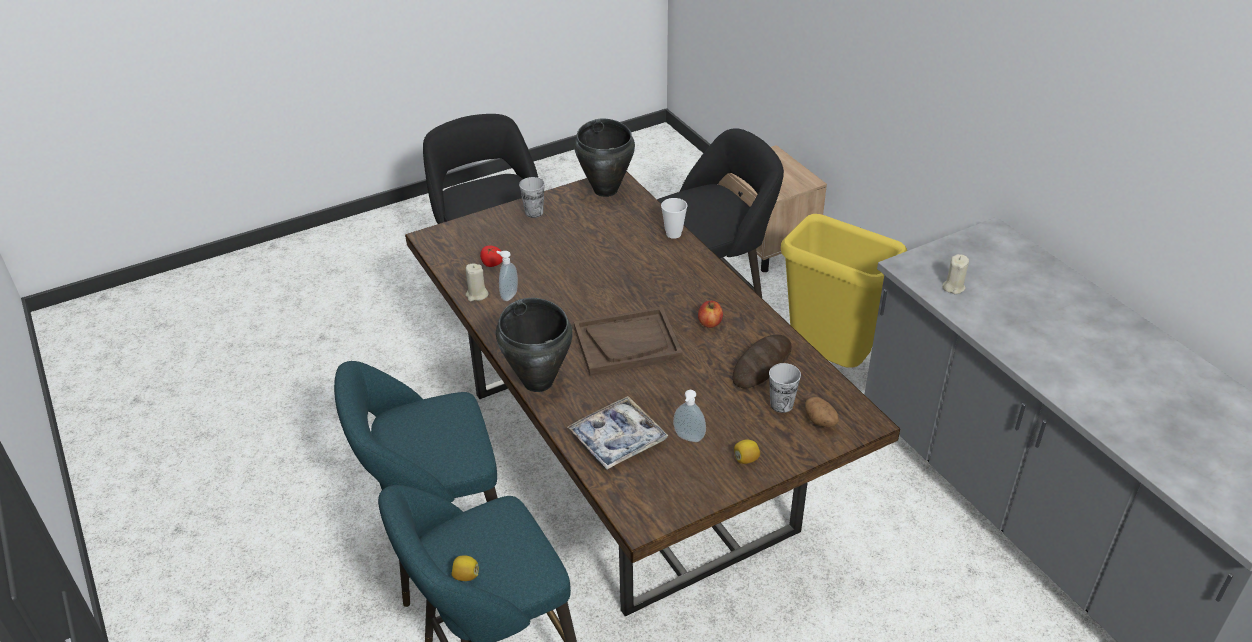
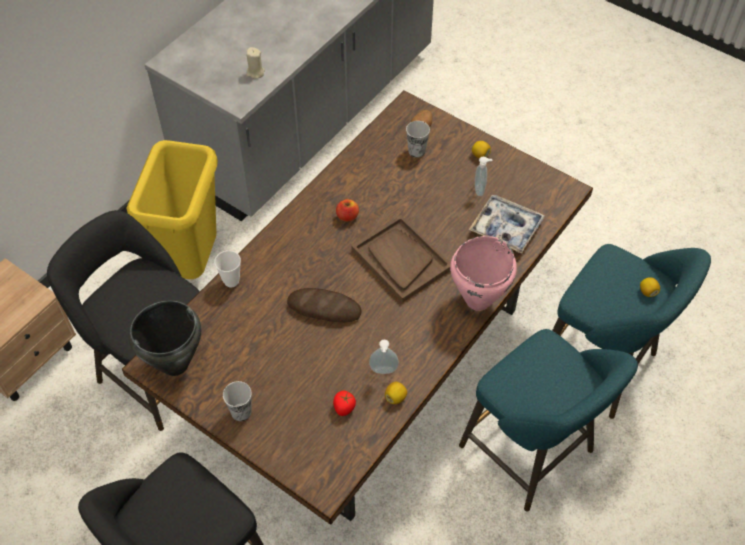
camera: 115 degrees left, 15 degrees up
(477, 295) = (395, 397): beige candle -> lemon
(538, 381) = (477, 300): black cooking pot -> pink cooking pot
(761, 365) = (381, 172): bread -> bread (324, 308)

